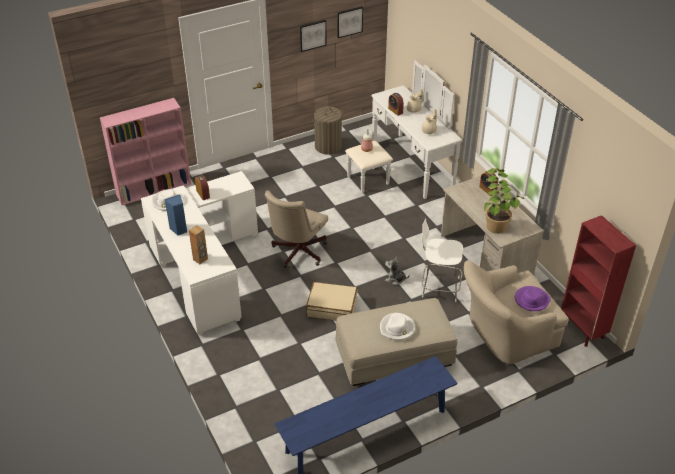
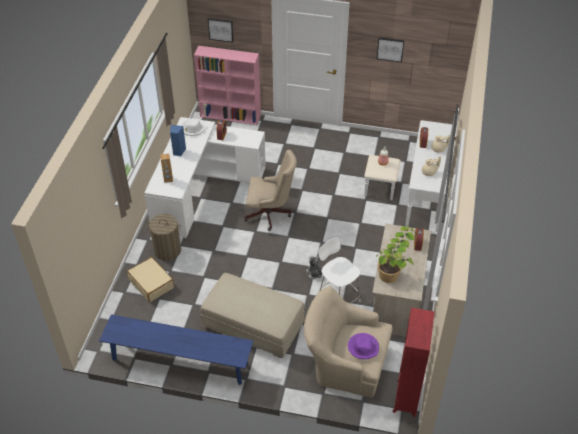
camera: 40 degrees right, 5 degrees up
(297, 253) = (270, 214): beige office chair -> beige office chair turned 150 degrees counterclockwise
(328, 147) = (380, 146): laundry basket -> laundry basket (167, 250)
(332, 307) = (250, 266): beige suitcase -> beige suitcase (151, 283)
(349, 21) = (428, 50): picture -> picture (221, 29)
(397, 328) = (249, 305): white hat -> none

